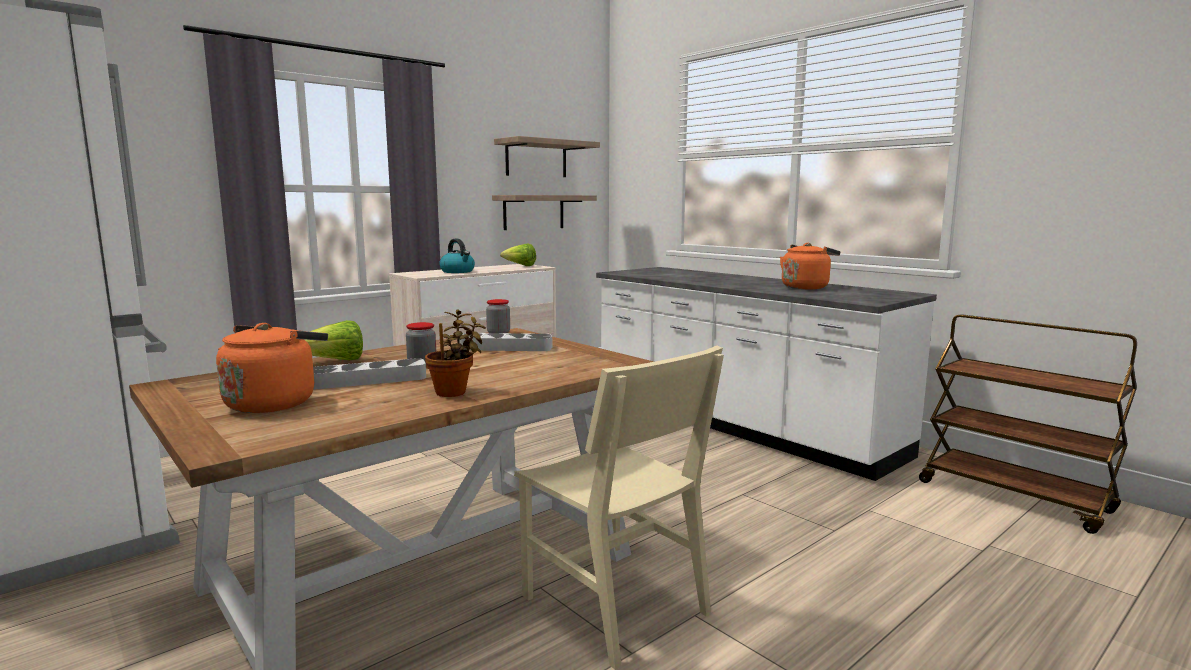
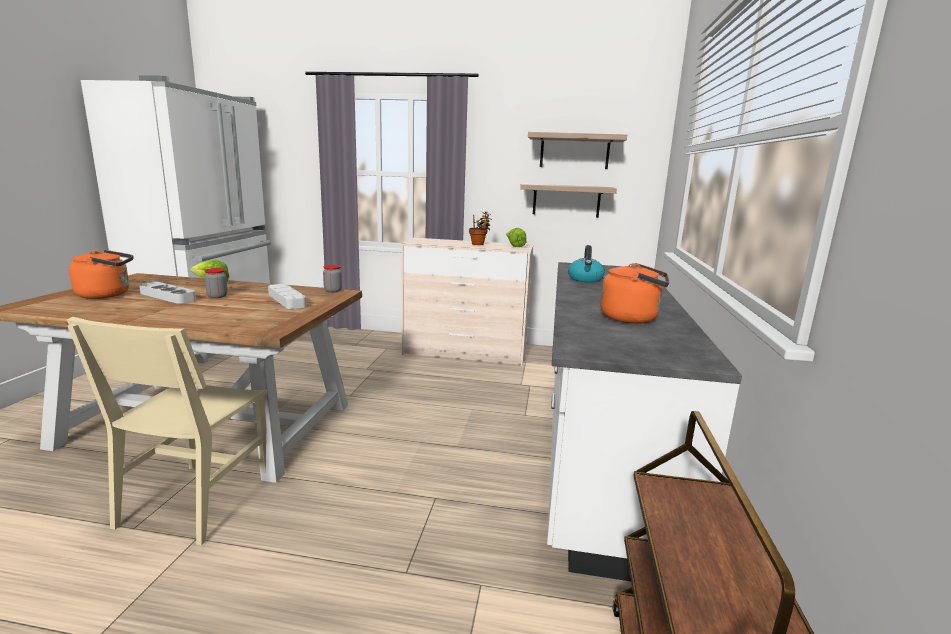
camera: 50 degrees right, 5 degrees up
(454, 392) = (146, 314): potted plant -> potted plant (479, 244)
(458, 271) = (449, 243): kettle -> kettle (585, 279)

